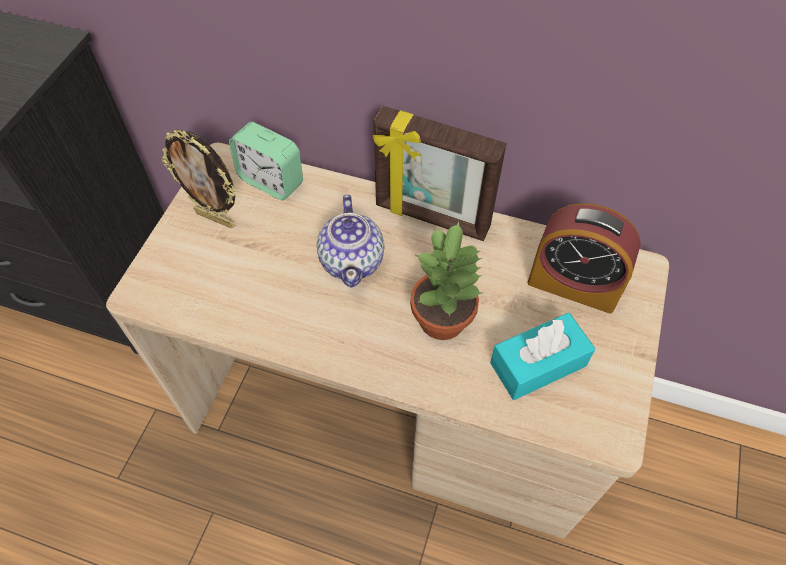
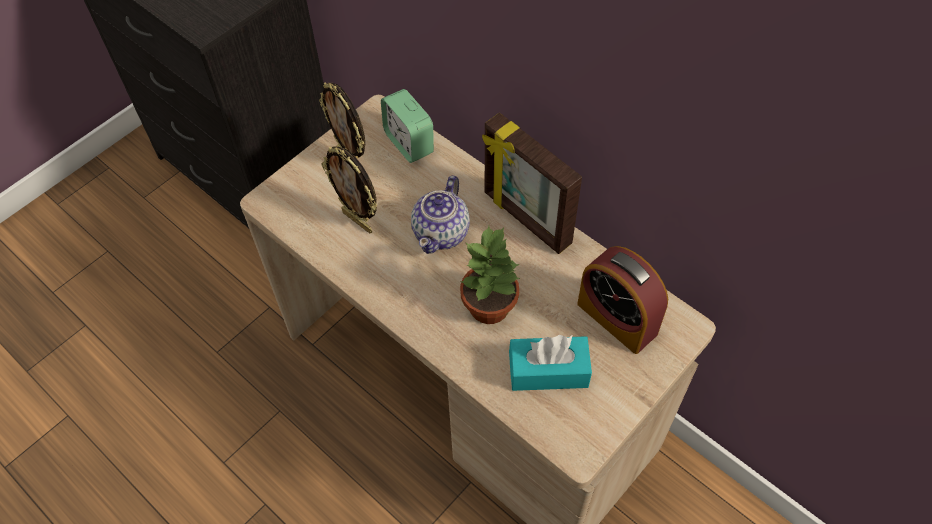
camera: 25 degrees right, 0 degrees up
(255, 280) = (358, 221): none -> picture frame

